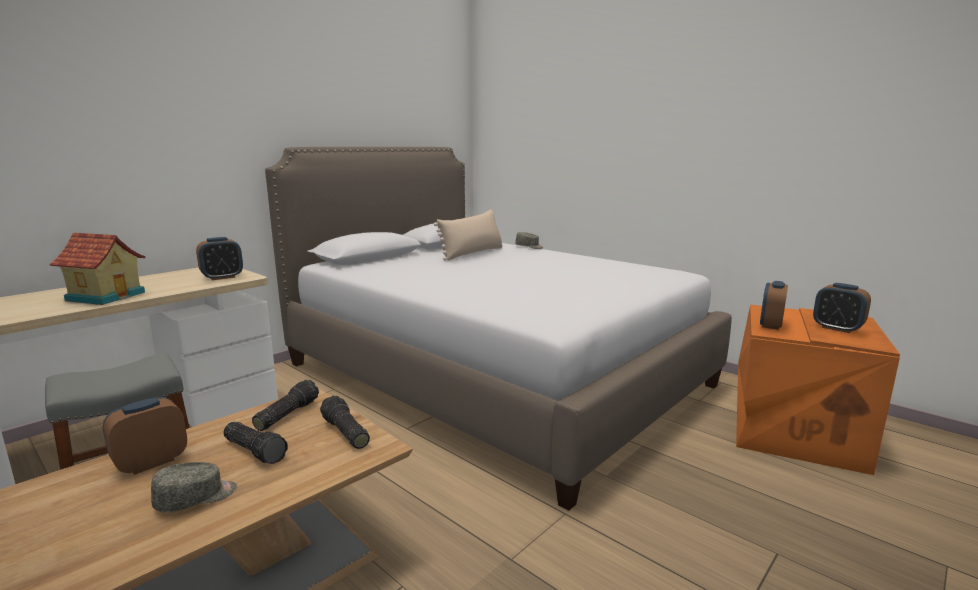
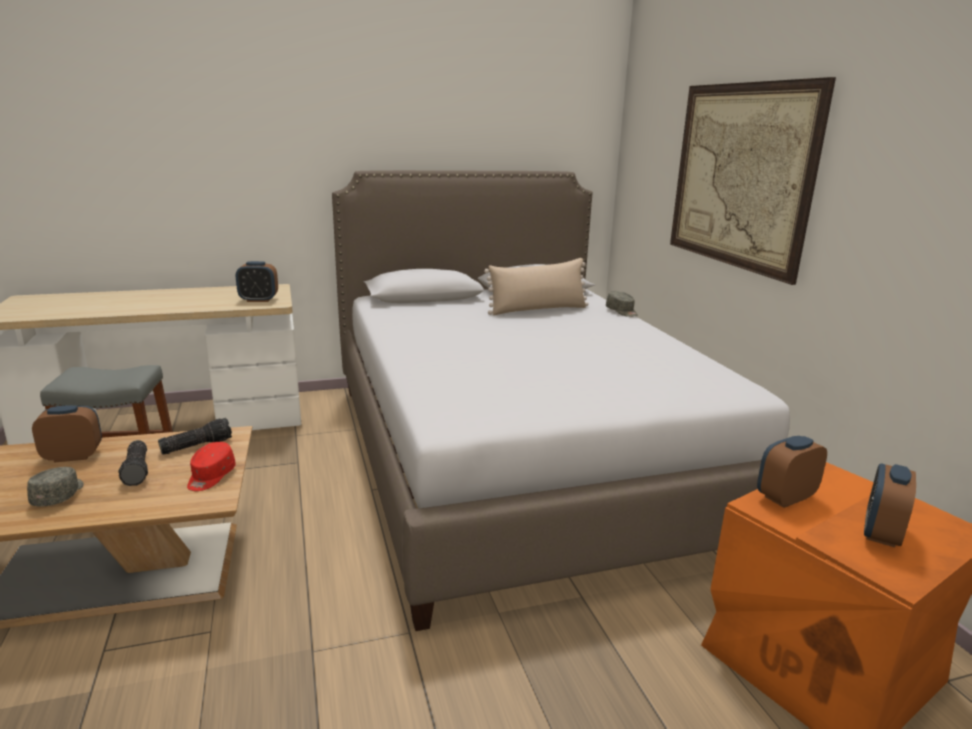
camera: 30 degrees right, 5 degrees up
(107, 296) = (157, 304): toy house -> none
(196, 498) = (59, 495): grey cap -> grey cap turned 90 degrees counterclockwise
(344, 432) = (210, 476): flashlight -> red cap
(605, 136) = (739, 176): none -> picture
(837, 328) = (881, 533): alarm clock -> alarm clock turned 45 degrees clockwise

